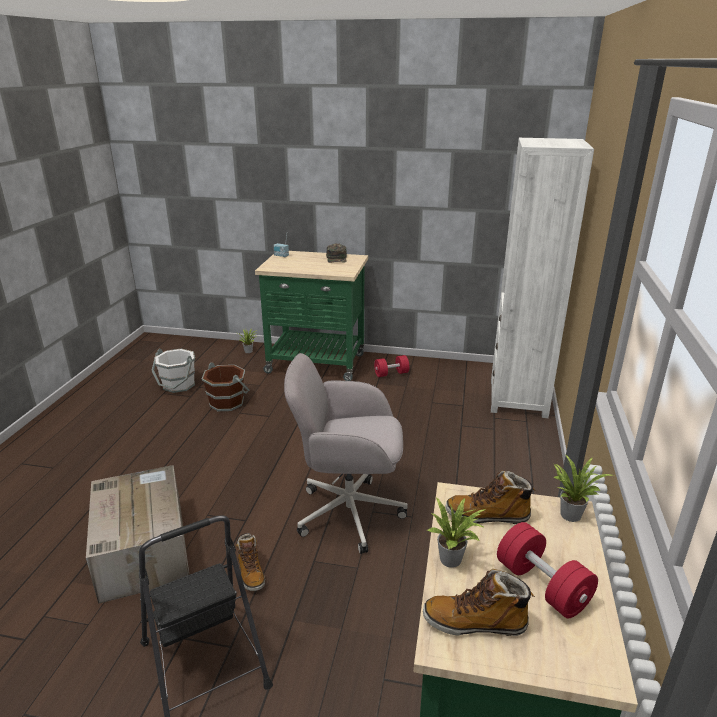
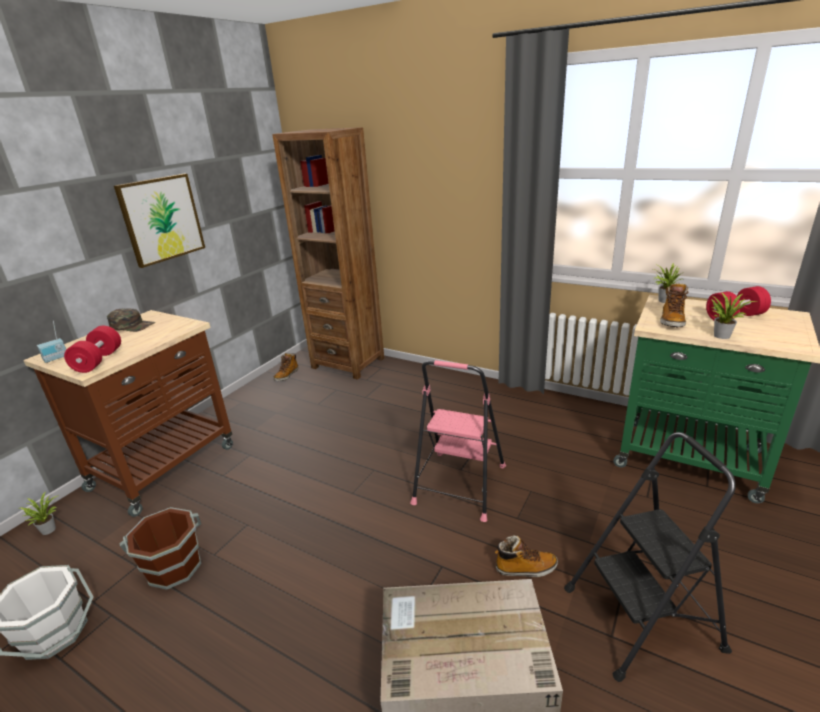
camera: 70 degrees left, 0 degrees up
(316, 364) = (164, 466): green cart -> brown cart
(347, 513) = (458, 485): grey office chair -> pink step ladder
(391, 373) = (245, 417): red dumbbell -> red dumbbell (98, 361)
(405, 190) = (162, 219): none -> picture
(475, 622) = (776, 336): boot -> boot (286, 375)
(518, 398) = (348, 363): white bookcase -> brown bookcase

